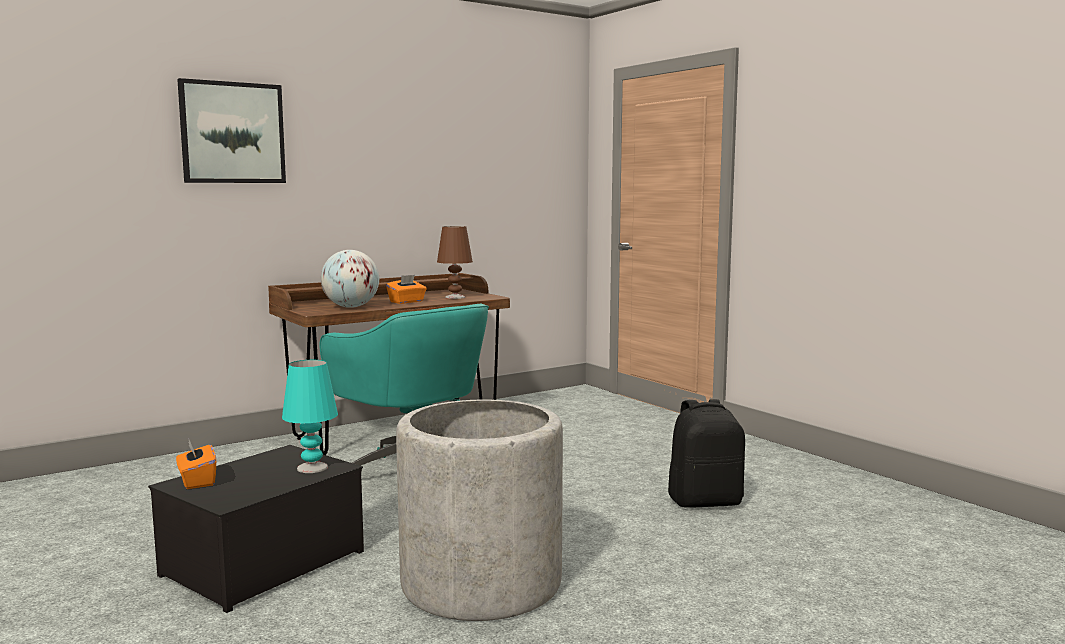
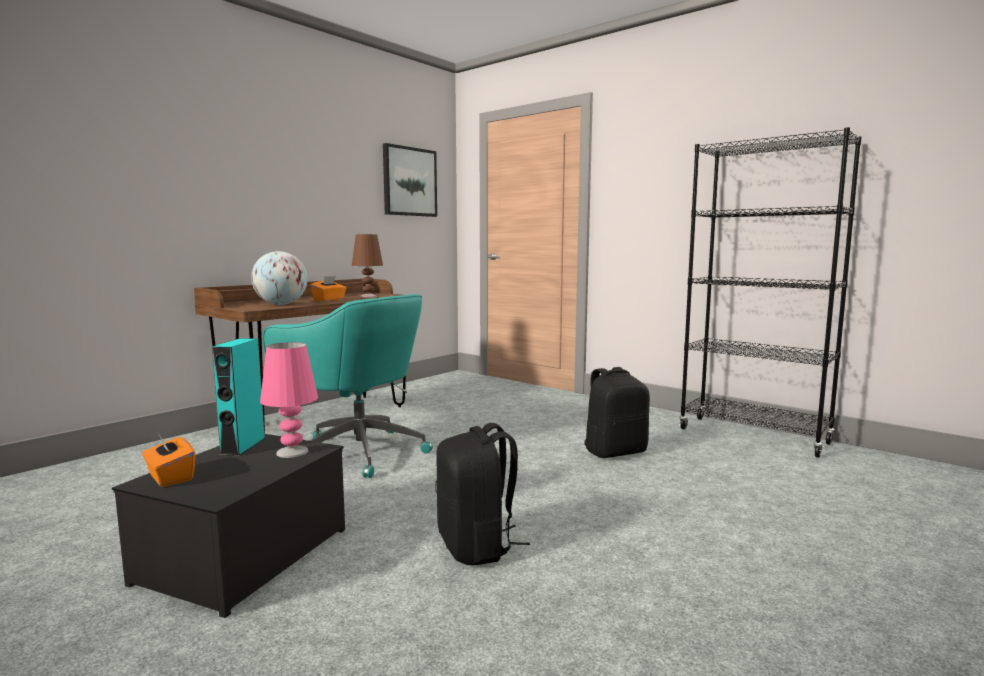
camera: 15 degrees left, 0 degrees up
(232, 133) = (153, 139): picture -> picture (409, 182)
(272, 458) = (243, 446): none -> turquoise speaker
(312, 468) = (292, 452): turquoise table lamp -> pink table lamp
(481, 583) = (477, 546): grey planter -> black backpack
(904, 499) = (753, 436): none -> black bookcase

